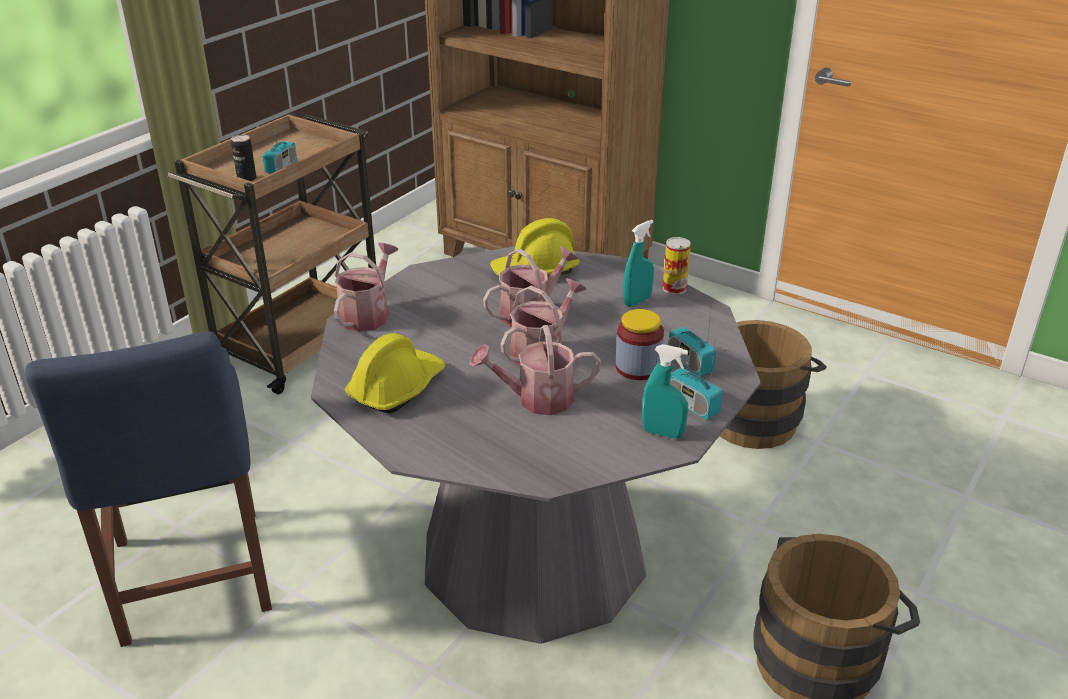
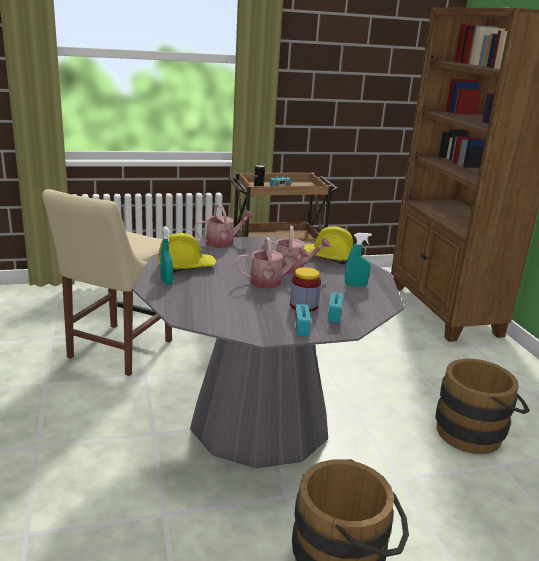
camera: 40 degrees right, 10 degrees down
(191, 582) = (117, 351): blue chair -> beige chair
(536, 399) = (234, 294): watering can -> none
(662, 433) = (265, 330): turquoise spray bottle -> turquoise spray bottle (166, 282)
(674, 288) = (386, 289): can -> none

